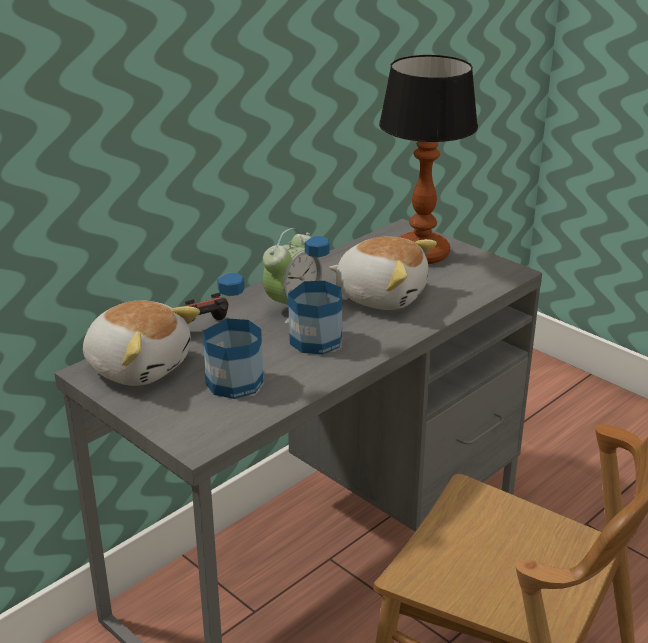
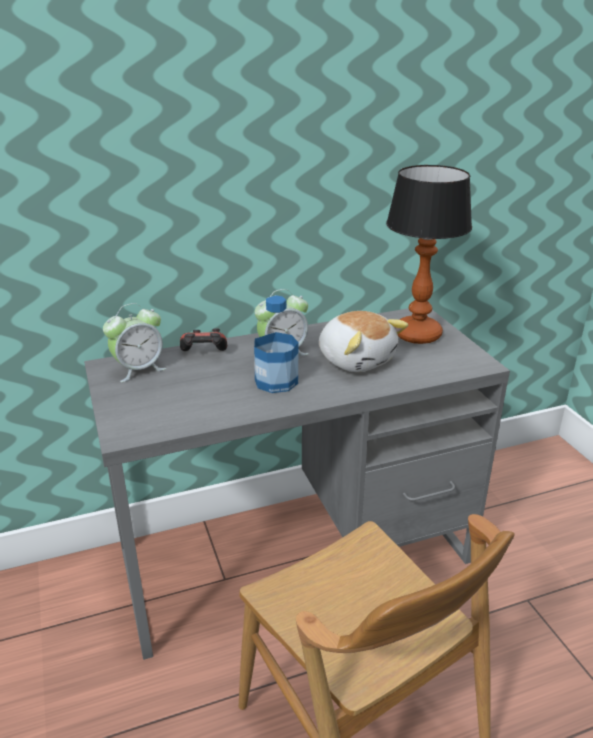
camera: 25 degrees right, 0 degrees up
(139, 366) = (139, 370): plush toy -> alarm clock
(234, 382) = (189, 397): bottle -> none

